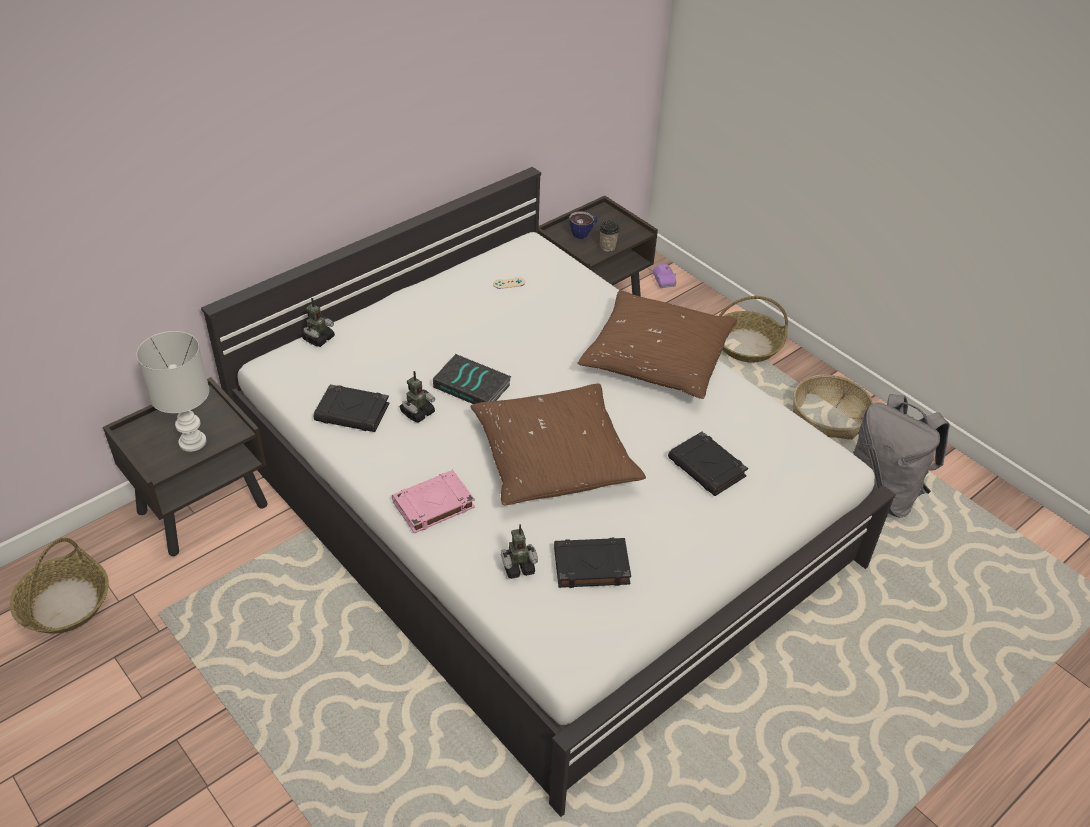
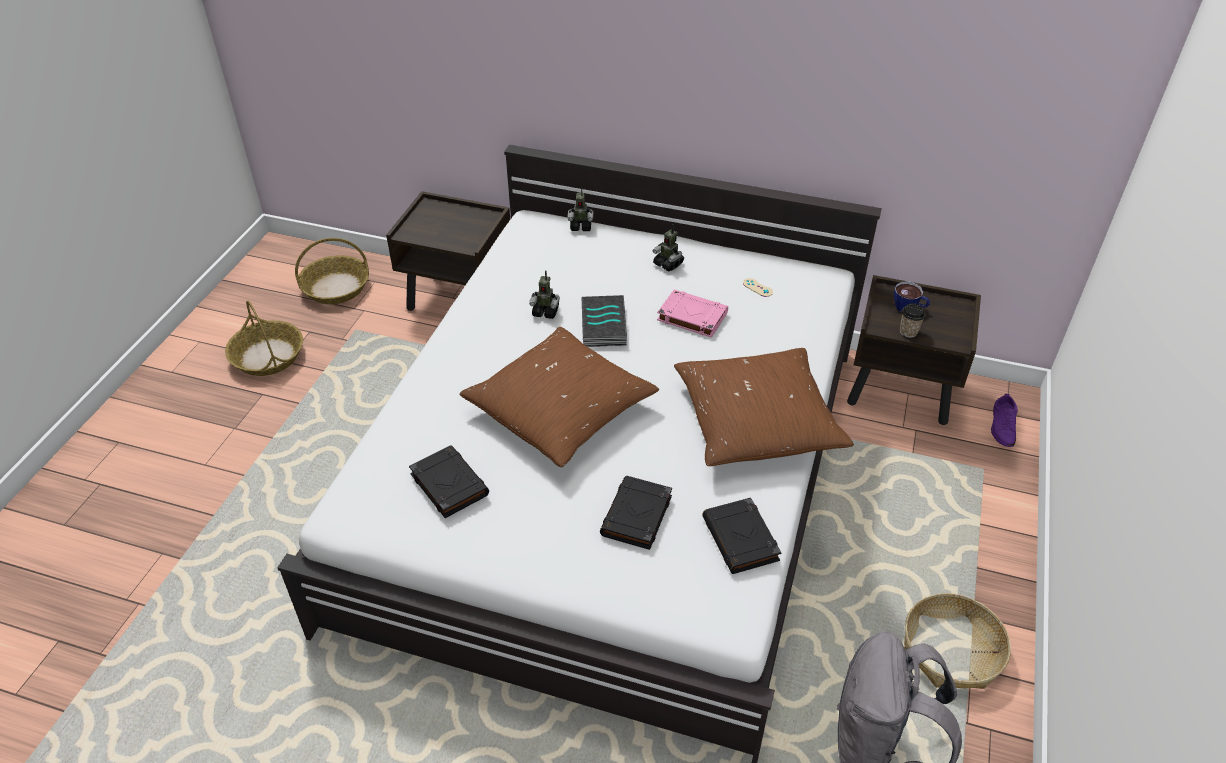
camera: 60 degrees right, 0 degrees up
(194, 441) = (443, 234): white table lamp -> none
(353, 412) = (516, 280): black book -> black book (741, 540)
(433, 505) = (451, 365): pink book -> pink book (691, 317)
(518, 566) = (418, 441): toy robot -> toy robot (668, 264)
(664, 281) = (1002, 426): purple toy car -> purple shoe
(746, 345) = (983, 533): basket -> basket (267, 356)

